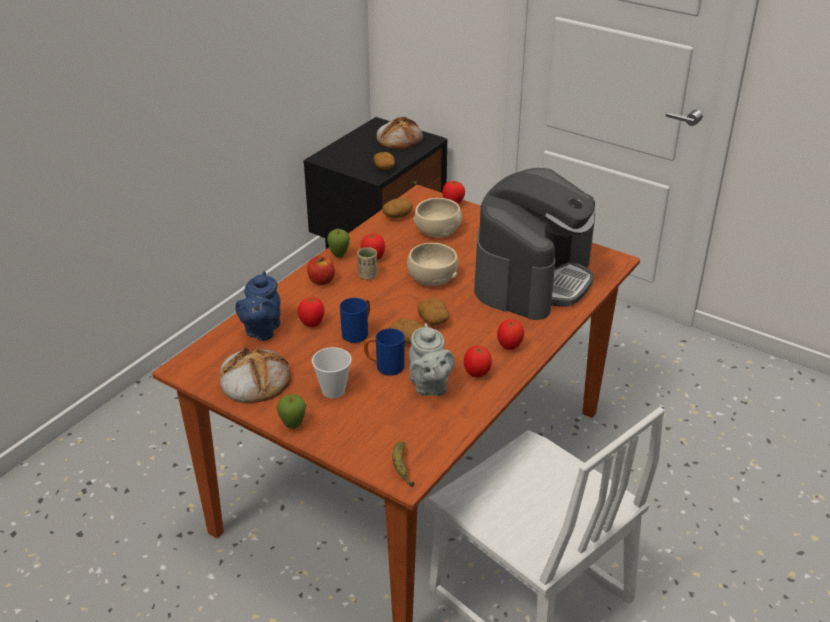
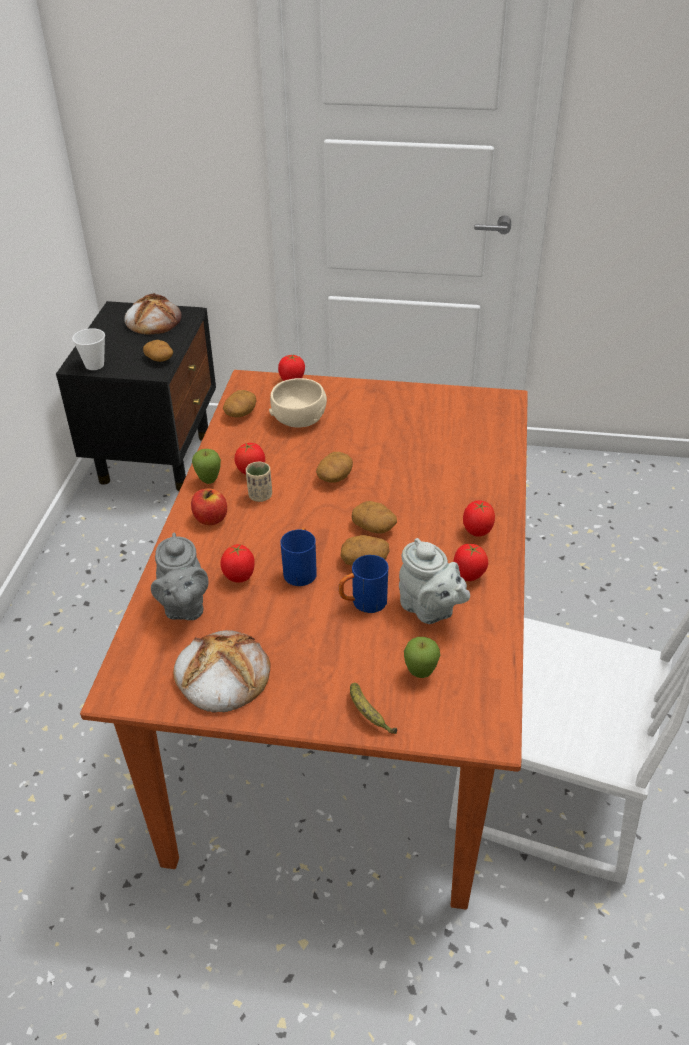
camera: 25 degrees left, 5 degrees up
(261, 331) = (184, 607): blue teapot -> grey teapot
(293, 426) = (313, 719): apple -> apple (420, 674)
(333, 391) = (327, 655): cup -> cup (94, 365)
(402, 468) = (476, 723): banana -> banana (368, 714)
(432, 278) = (335, 477): beige bowl -> potato
(533, 278) = (441, 444): coffee machine -> none

